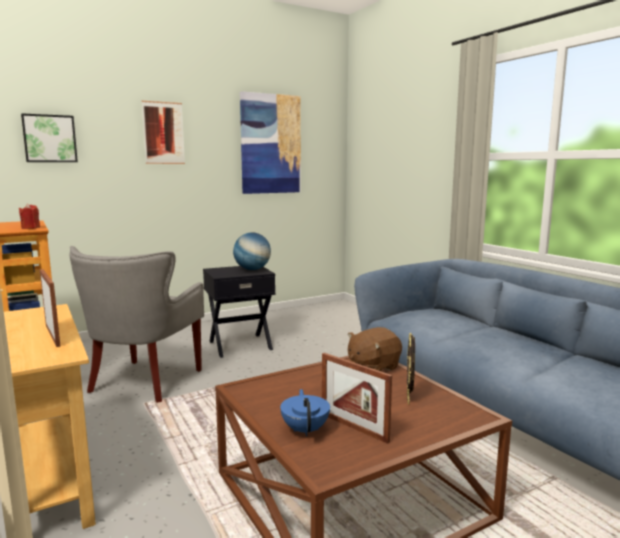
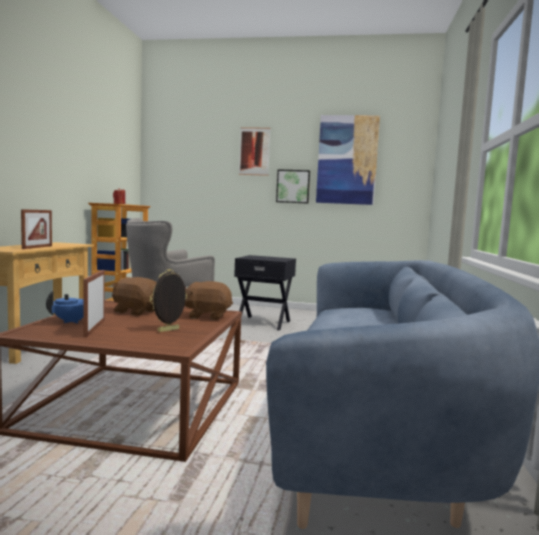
camera: 40 degrees right, 5 degrees down
(50, 138) = (179, 156): picture -> picture (293, 186)
(252, 269) = (278, 259): globe -> none
(306, 387) = (136, 311): none -> brown plush toy

